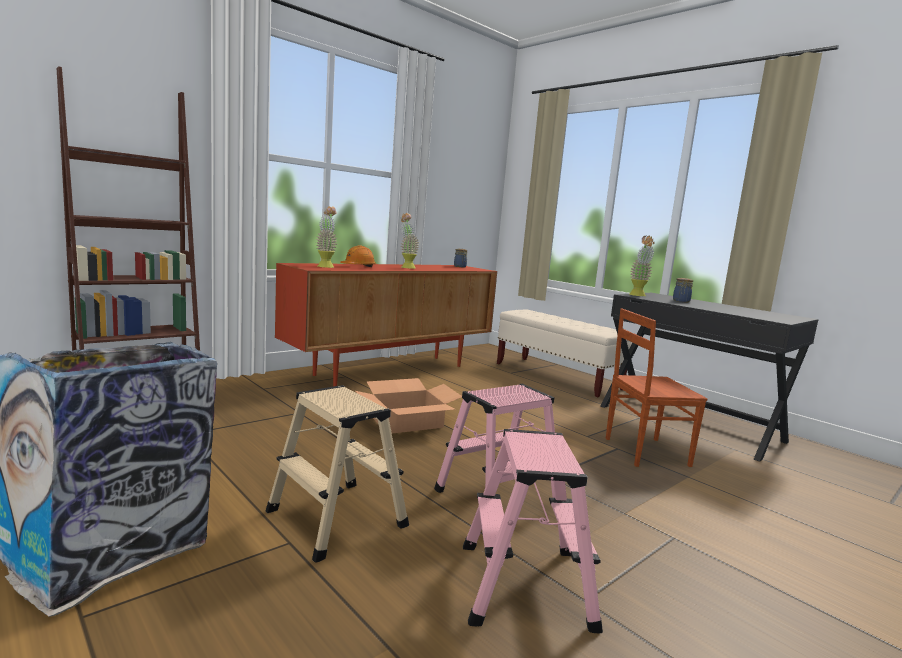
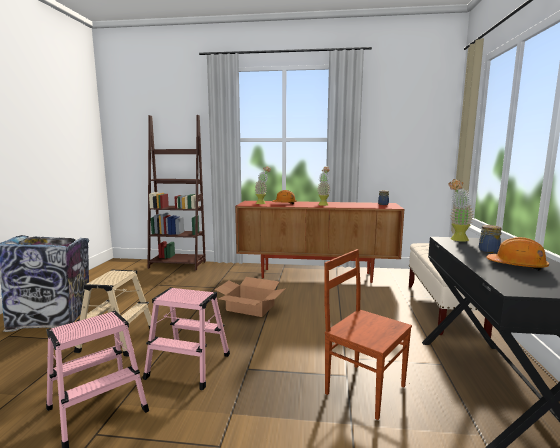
camera: 50 degrees right, 0 degrees up
(728, 308) = (517, 266): none -> orange hard hat

